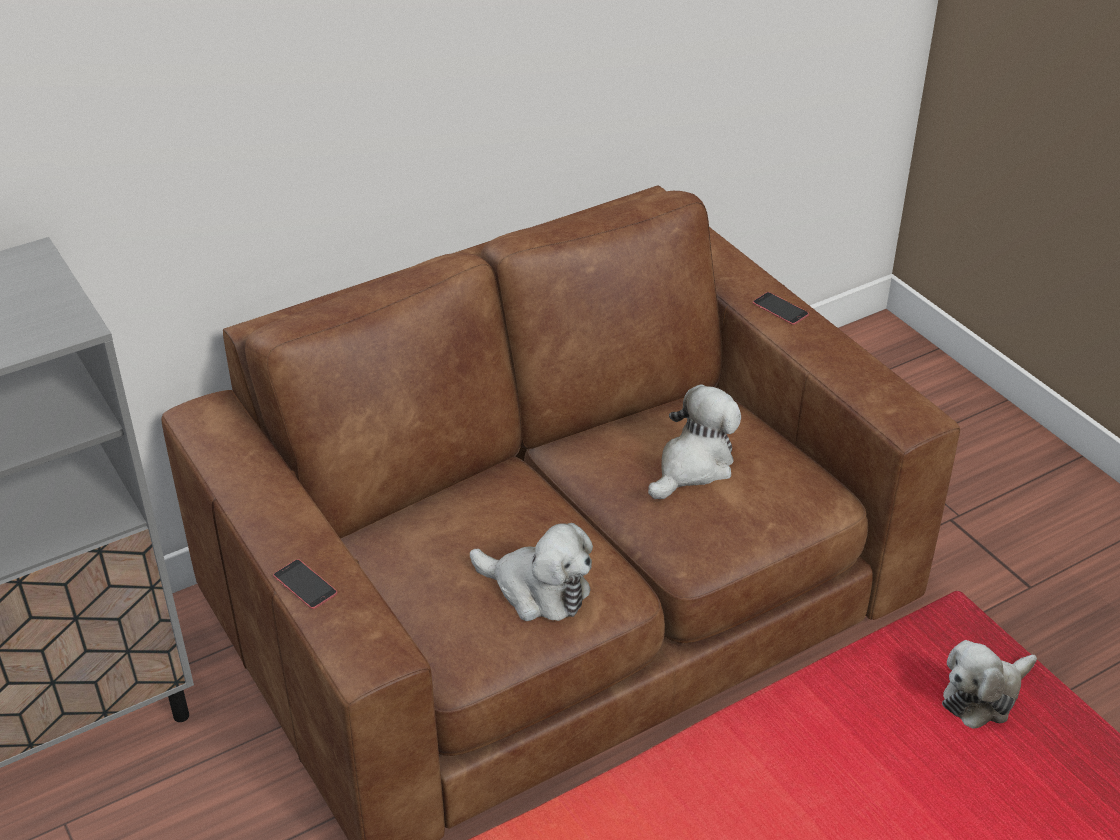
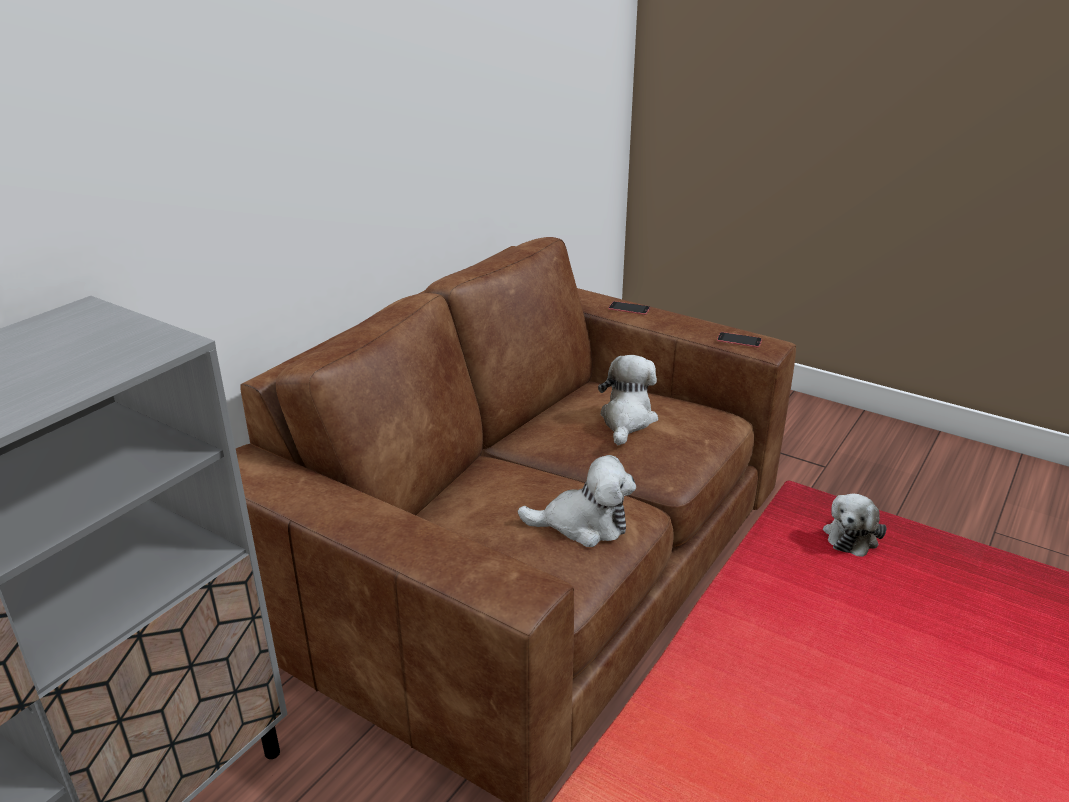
camera: 25 degrees left, 10 degrees down
(305, 584) = (423, 557): phone -> phone (739, 340)

